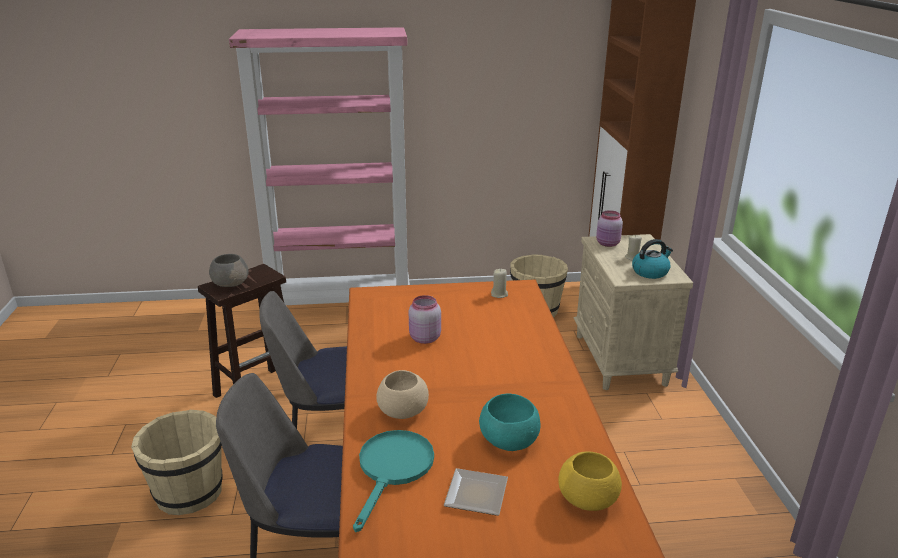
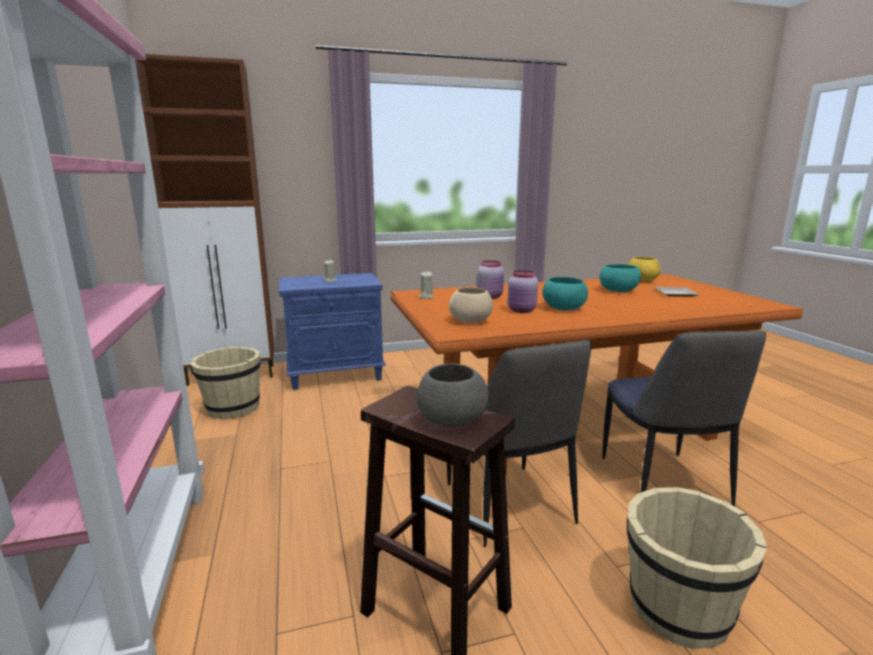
camera: 100 degrees left, 10 degrees down
(393, 470) = (689, 307): turquoise frying pan -> none
(402, 411) = (629, 309): beige bowl -> beige bowl (471, 321)
(424, 366) = (564, 308): none -> turquoise bowl
(608, 244) = (299, 284): pink jar -> pink jar (490, 296)
(621, 360) = (336, 374): beige nightstand -> blue nightstand
(650, 272) = (356, 278): kettle -> none

